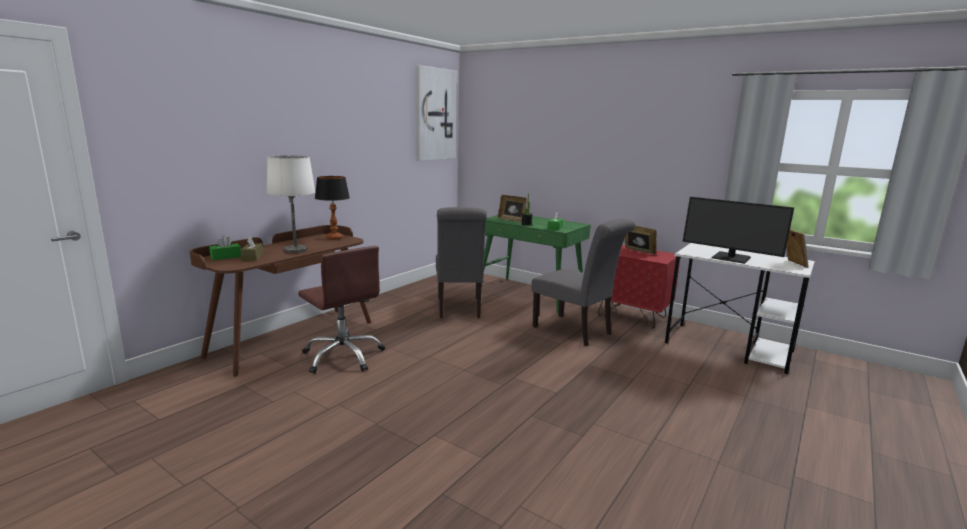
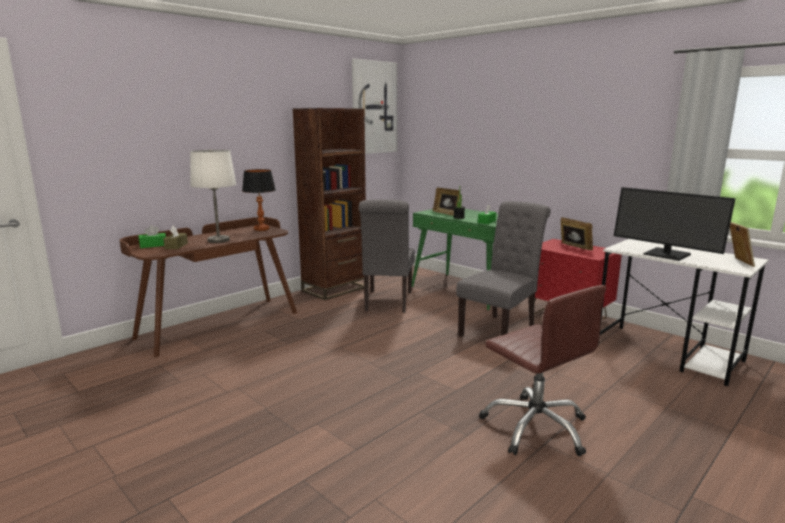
camera: 10 degrees right, 0 degrees up
(343, 356) = (259, 343): brown office chair -> brown office chair (536, 427)
(401, 297) = (334, 289): none -> brown bookcase
(576, 331) = (500, 329): grey chair -> grey chair turned 105 degrees counterclockwise

